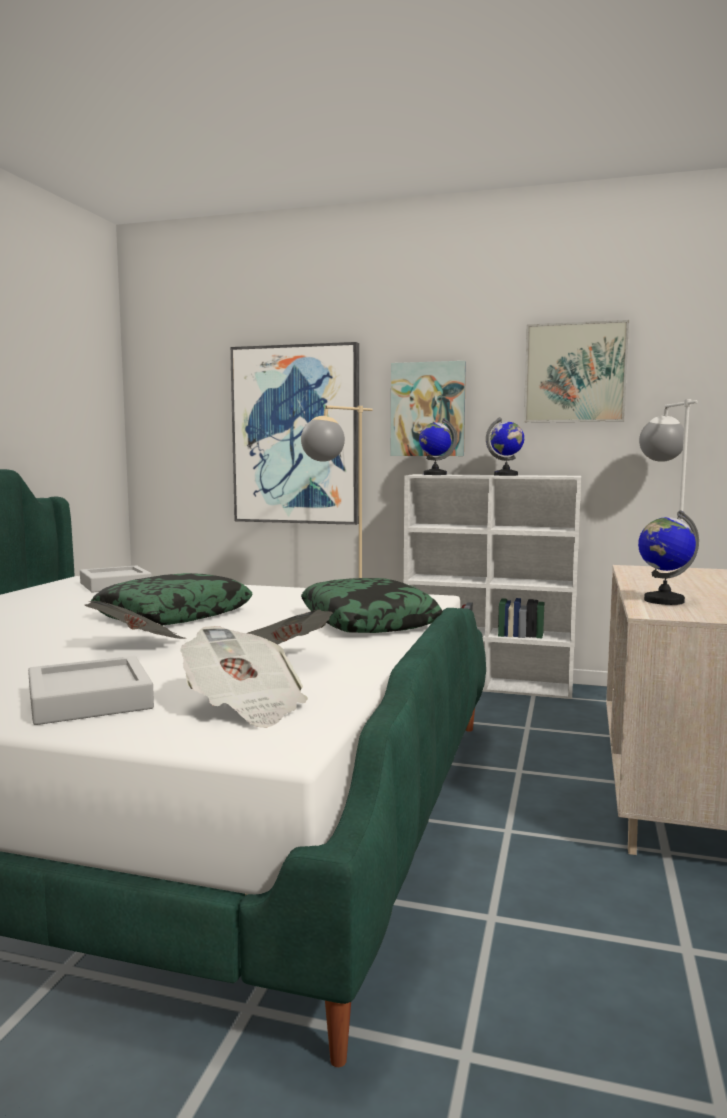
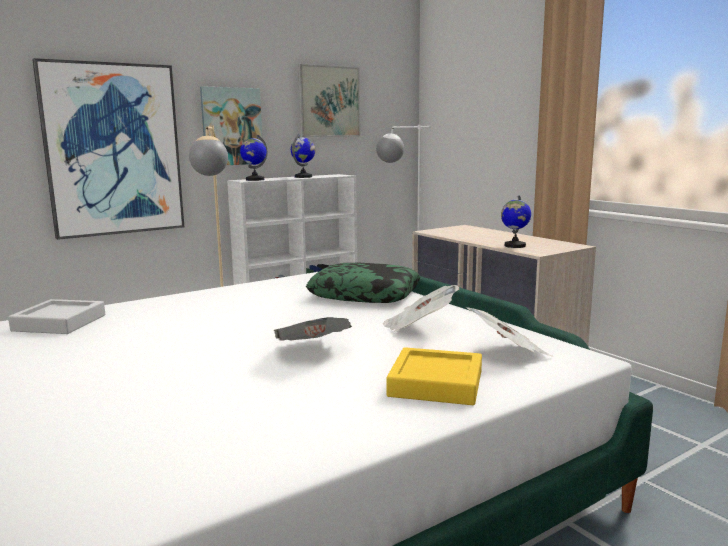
camera: 50 degrees left, 5 degrees up
(90, 700) = (436, 384): grey tray -> yellow tray
(174, 614) = (231, 327): pillow -> none

